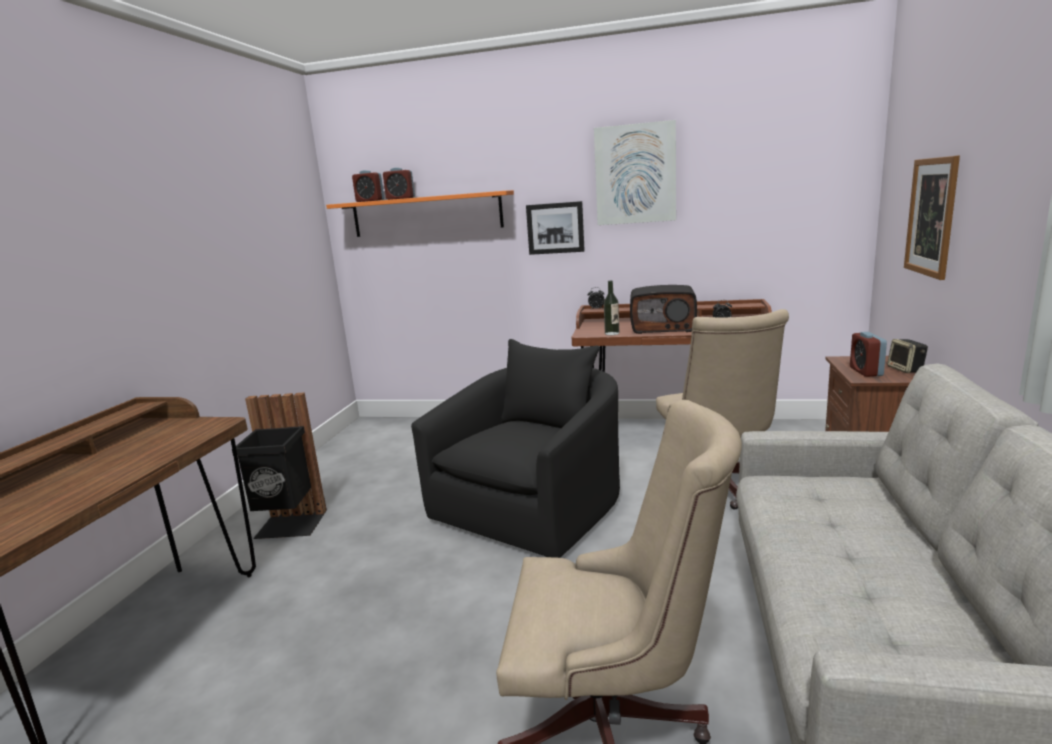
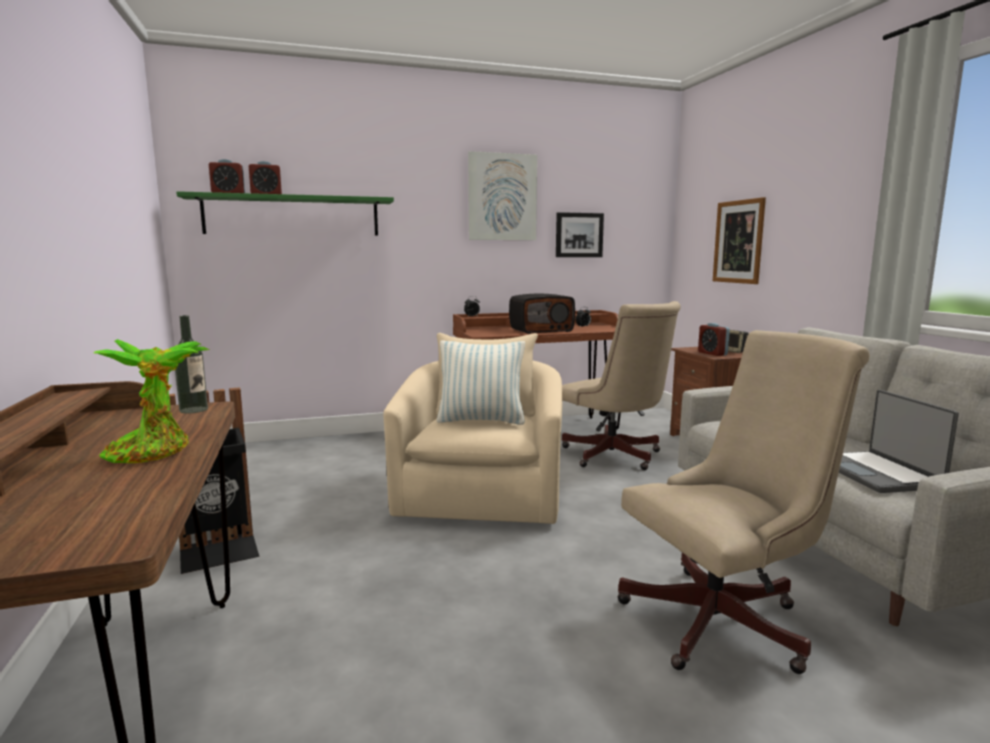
camera: 30 degrees left, 5 degrees down
(115, 472) = (155, 452): none -> potted plant
(426, 214) = (292, 216): orange shelf -> green shelf
(510, 439) = (481, 420): none -> pillow
(534, 506) = (483, 493): black armchair -> beige armchair
(555, 228) = (429, 240): picture -> picture (579, 235)
(612, 333) = (505, 334): bottle -> bottle (193, 410)
(867, 610) = (877, 473): none -> laptop

